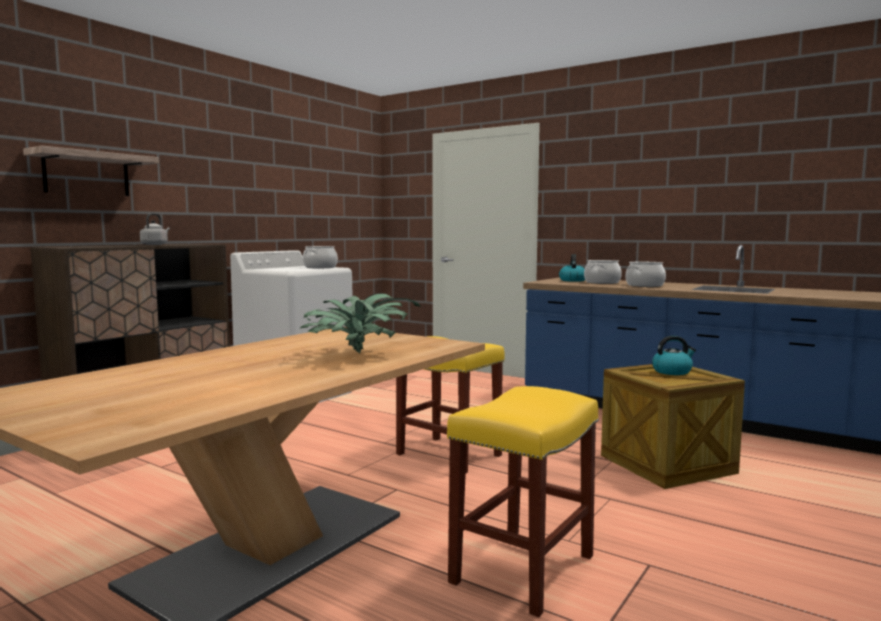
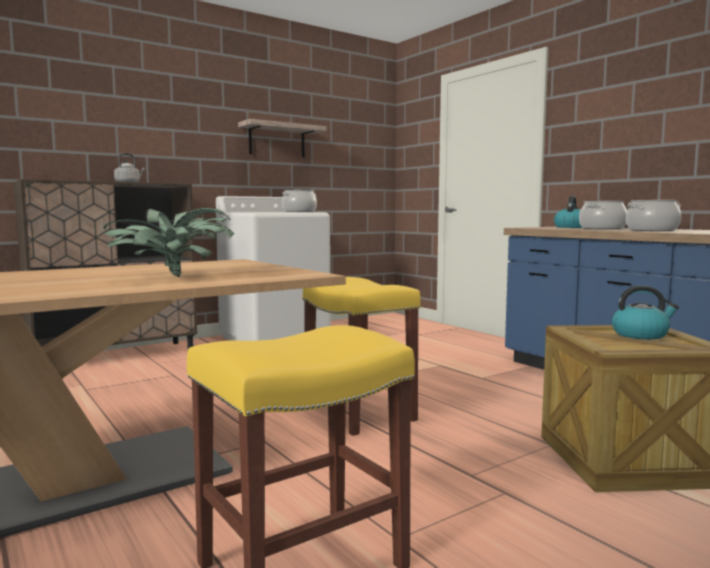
camera: 20 degrees right, 0 degrees up
(86, 174) = (71, 118): shelf -> shelf (277, 140)

